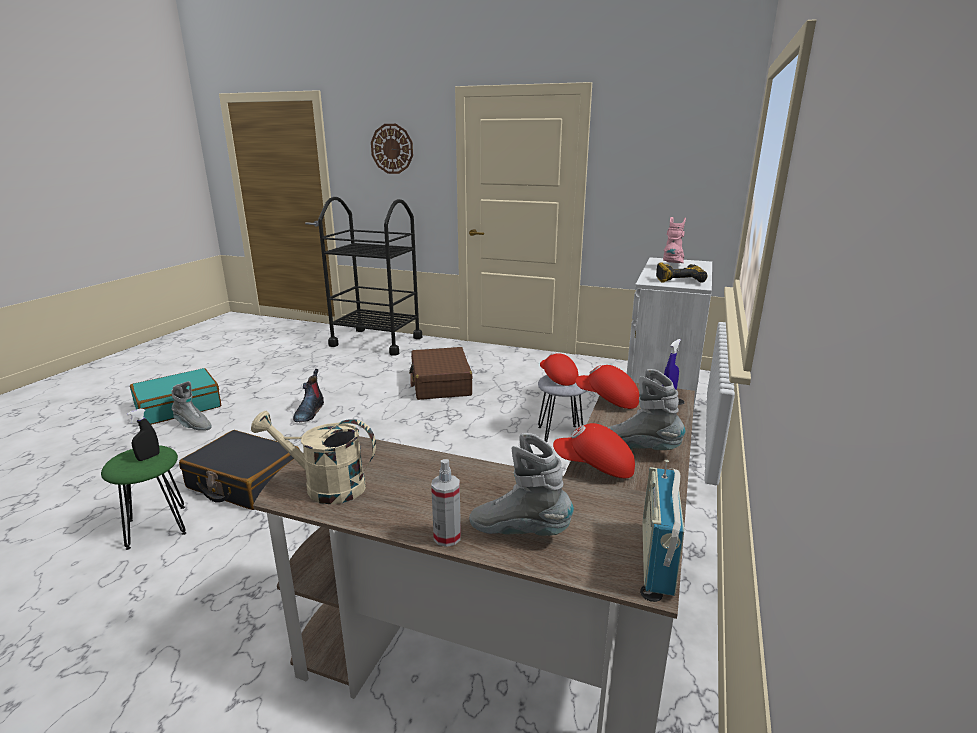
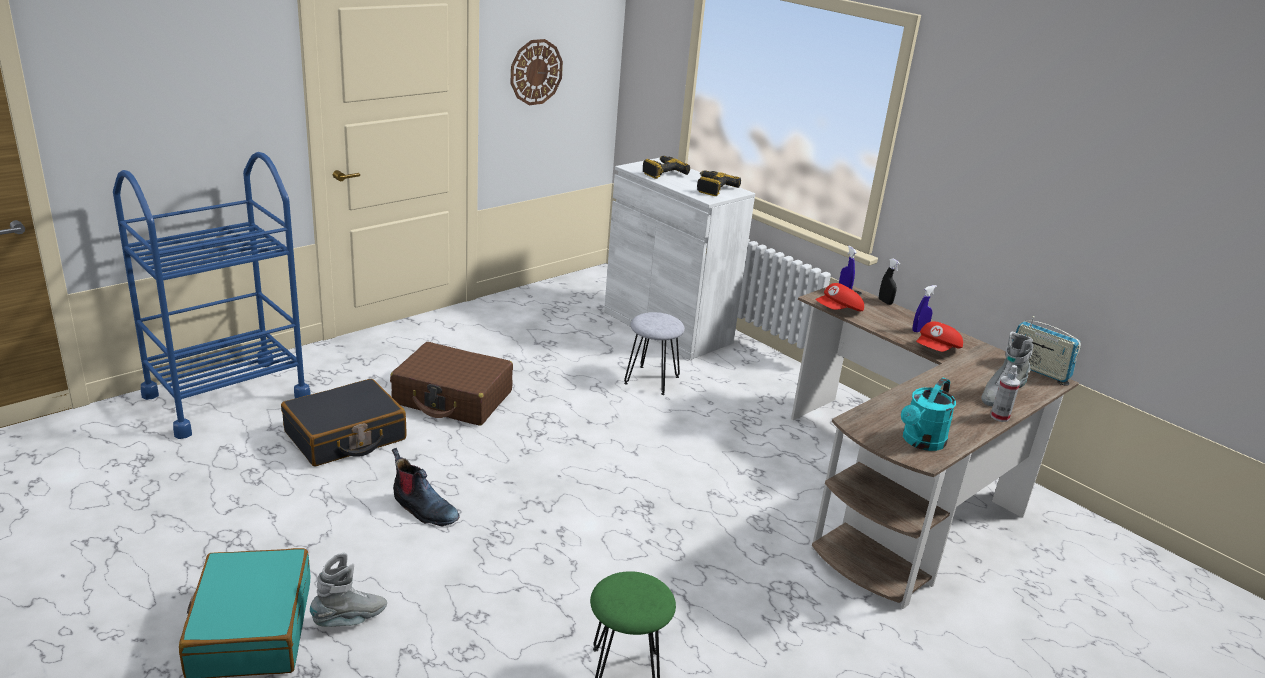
camera: 65 degrees left, 5 degrees up
(148, 457) = (639, 586): black spray bottle -> black spray bottle (885, 302)
(244, 482) = (573, 592): black suitcase -> black suitcase (345, 436)
(325, 486) = (920, 442): beige watering can -> turquoise watering can
(376, 341) = (227, 397): black cart -> blue cart
(392, 149) = (184, 64): wall clock -> wall clock (536, 72)
(557, 378) = (652, 322): red cap -> none
(638, 449) = (919, 330): grey boot -> blue spray bottle
(673, 266) = (662, 172): pink boot -> power drill

